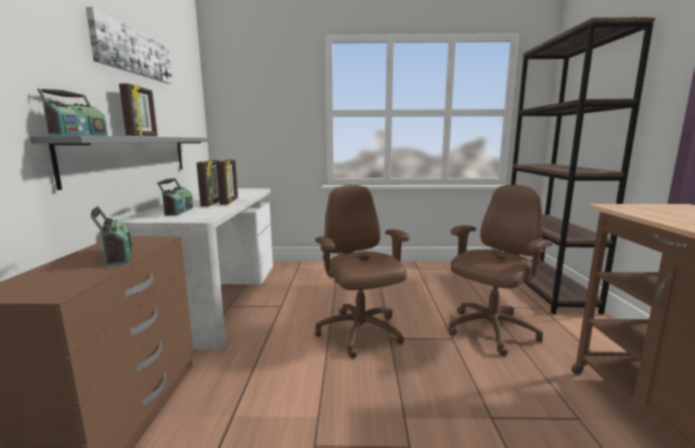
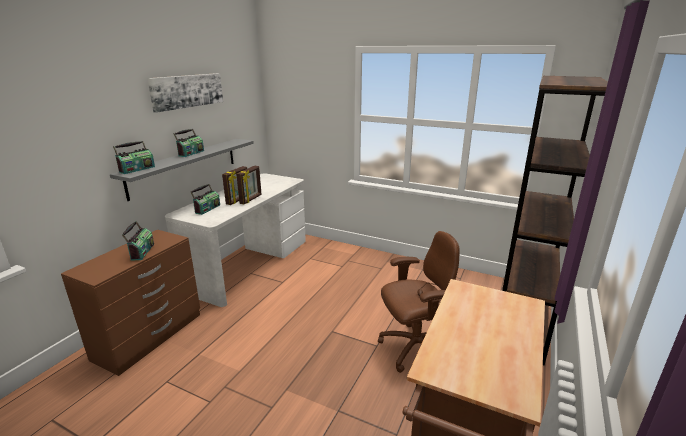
camera: 25 degrees right, 10 degrees up
(143, 136) = (191, 153): picture frame -> radio
(360, 333) = (315, 321): brown office chair -> none

